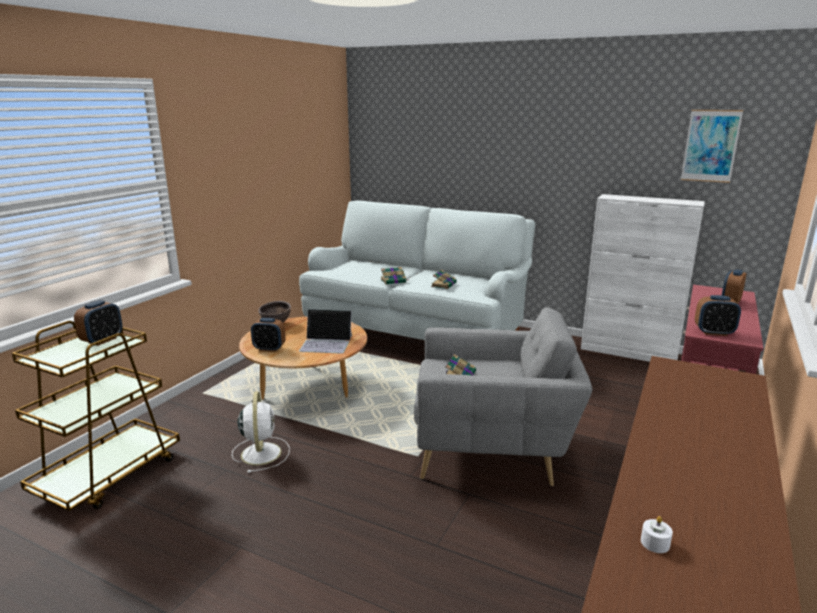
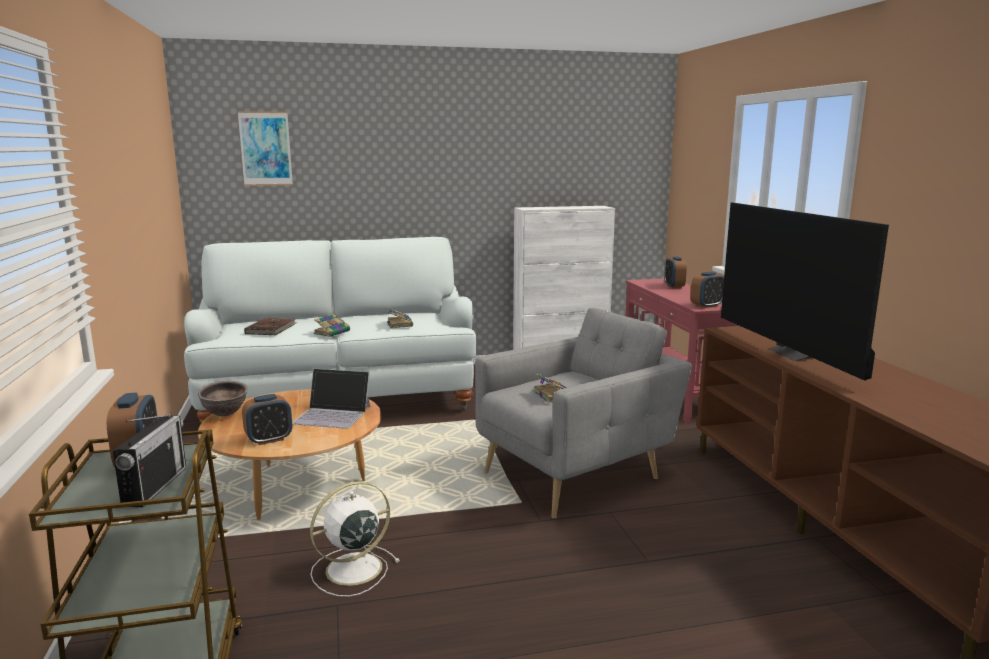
camera: 40 degrees left, 5 degrees down
(80, 357) = (155, 486): none -> radio
(261, 452) = (351, 570): white fan -> white fan turned 75 degrees counterclockwise
(326, 343) = (333, 415): laptop -> laptop turned 45 degrees clockwise
(361, 270) = (271, 329): none -> brown book
(655, 543) = (938, 420): white candle -> none
(680, 412) = (794, 354): none -> television
(710, 146) = (601, 154): picture -> picture (265, 148)

